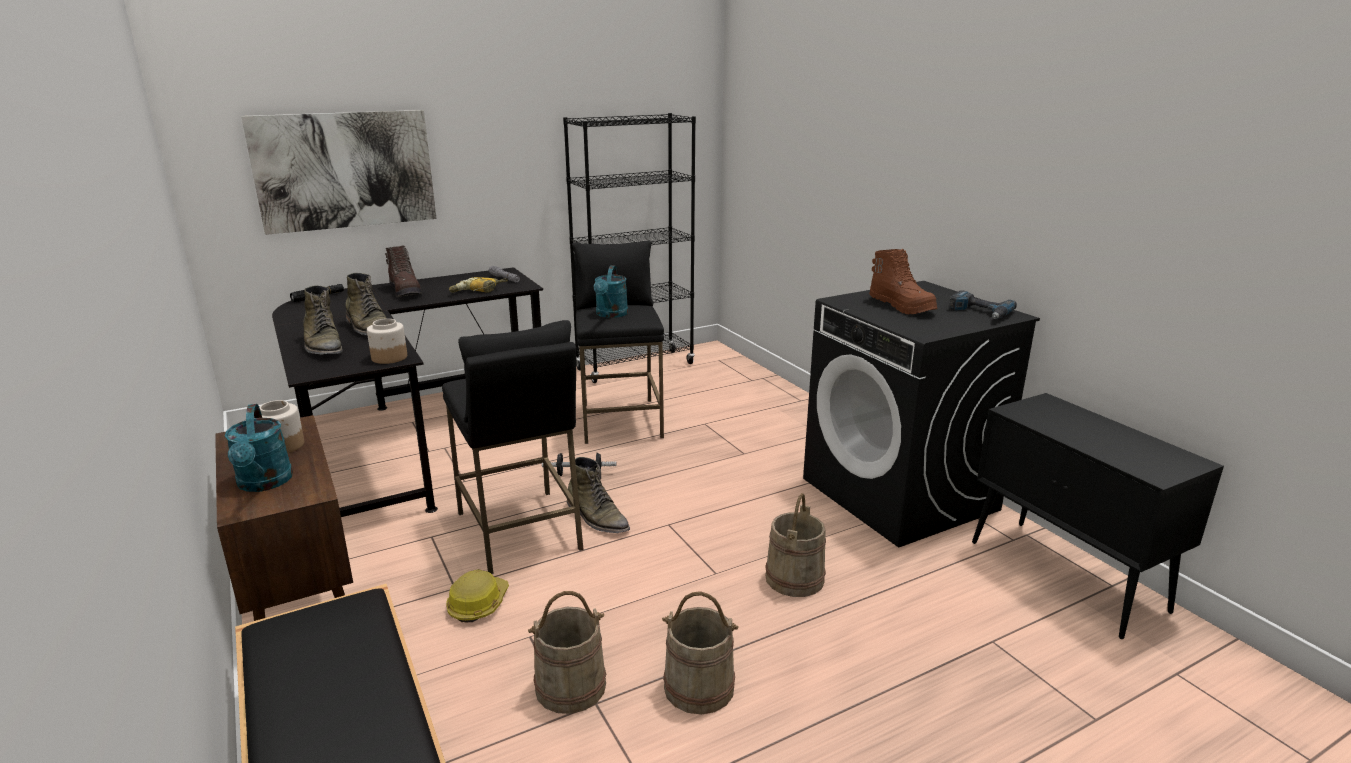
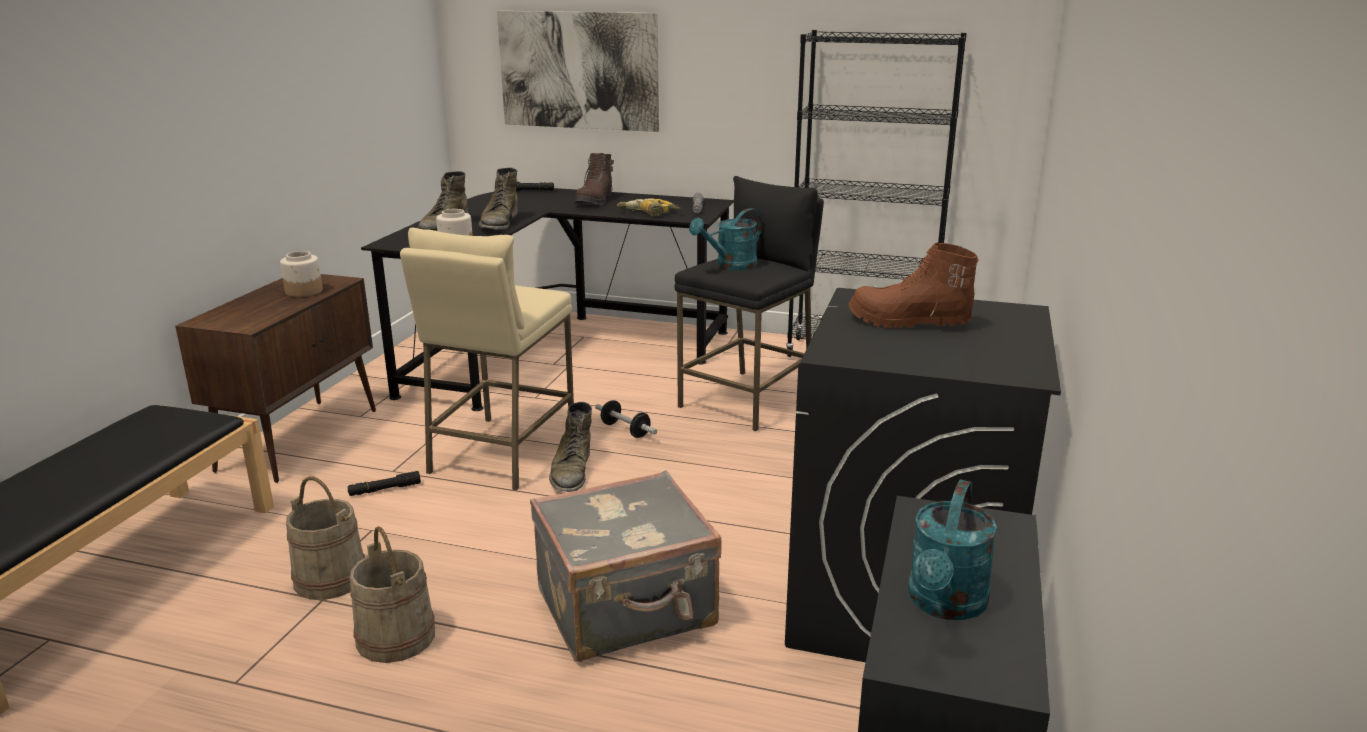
camera: 45 degrees right, 0 degrees up
(264, 484) = (245, 310): turquoise watering can -> turquoise watering can (944, 605)
(478, 604) = (384, 490): hard hat -> black flashlight
(520, 531) = (502, 453): black stool -> beige stool
(794, 578) = (627, 609): beige bucket -> grey suitcase
(902, 306) = (908, 322): brown boot -> brown boot turned 90 degrees clockwise
(979, 313) = (989, 358): power drill -> none

